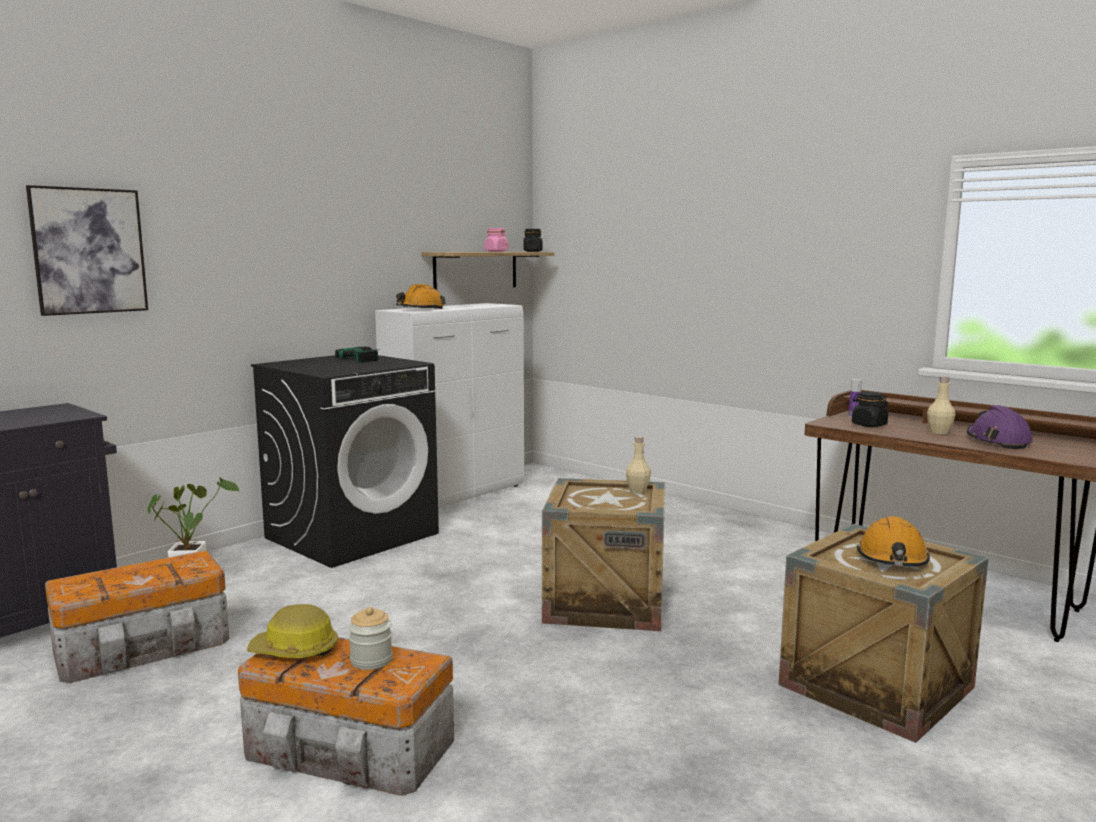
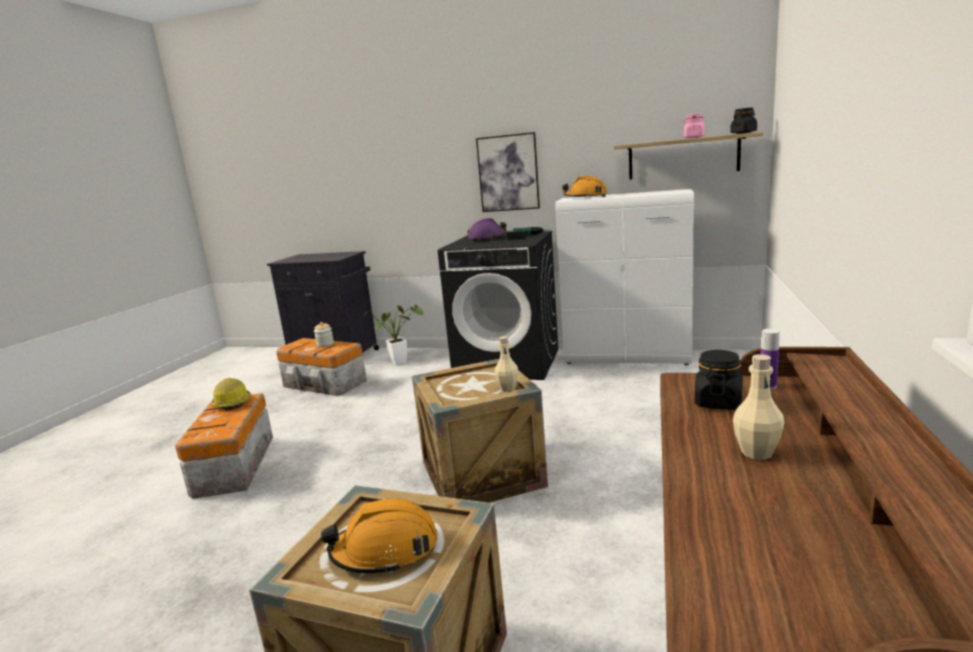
camera: 65 degrees right, 5 degrees up
(89, 251) = (374, 167): picture -> picture (508, 173)
(371, 660) = (222, 421): jar -> jar (325, 344)
(998, 441) = (771, 509): purple hard hat -> purple hard hat (487, 238)

